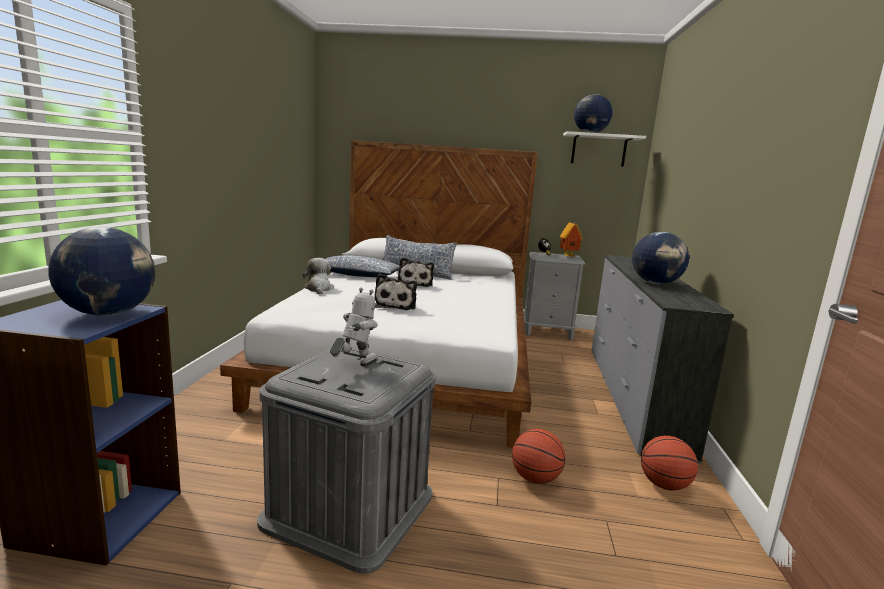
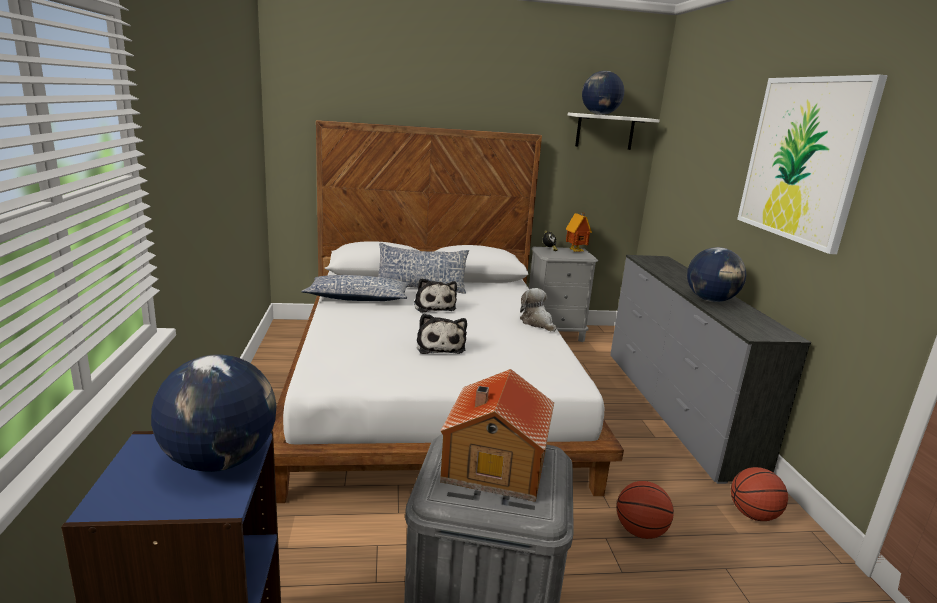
camera: 15 degrees left, 5 degrees up
(319, 289) = (333, 329): plush toy -> plush toy (537, 323)
(354, 366) = (493, 465): toy robot -> toy house
(738, 140) = (803, 159): none -> picture

